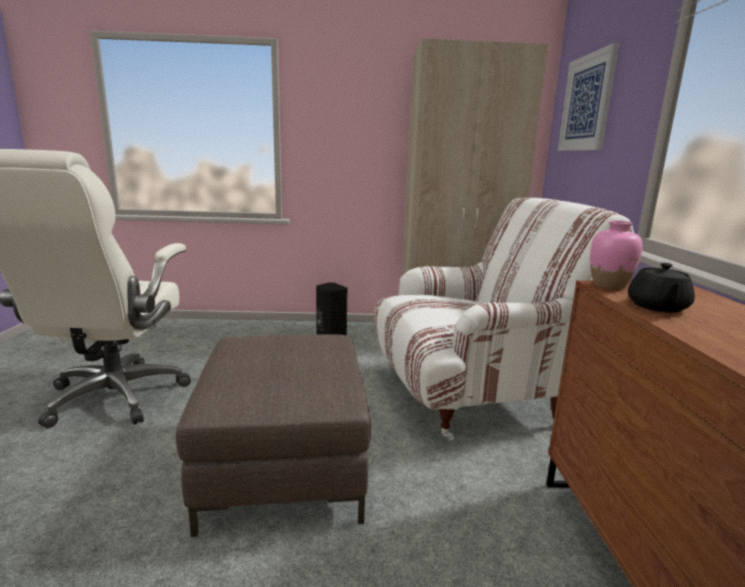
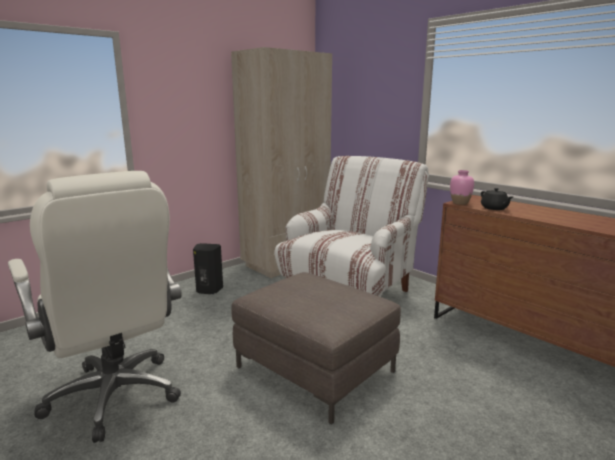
camera: 40 degrees left, 0 degrees up
(587, 103) = (353, 91): picture -> none

